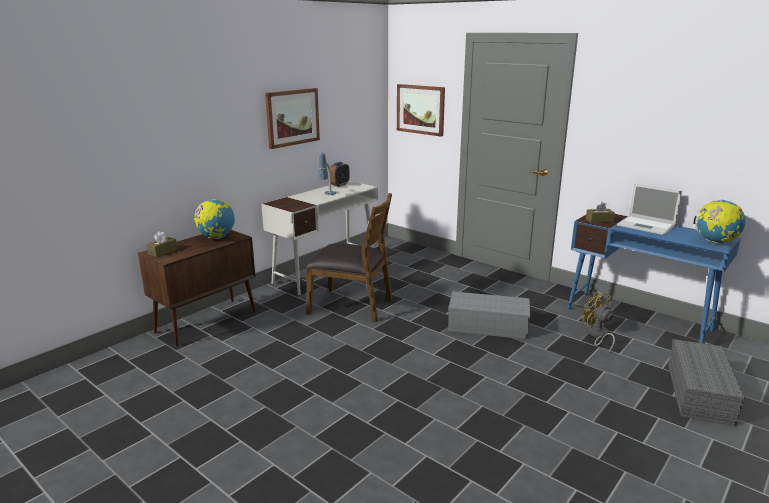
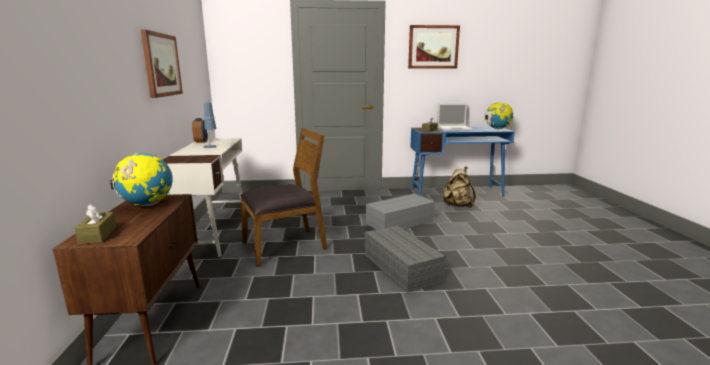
camera: 45 degrees left, 5 degrees down
(420, 109) = (248, 69): picture -> picture (433, 47)
(597, 335) = (457, 206): yellow fan -> beige backpack
(700, 394) = (542, 214): grey storage box -> grey storage box (402, 268)

